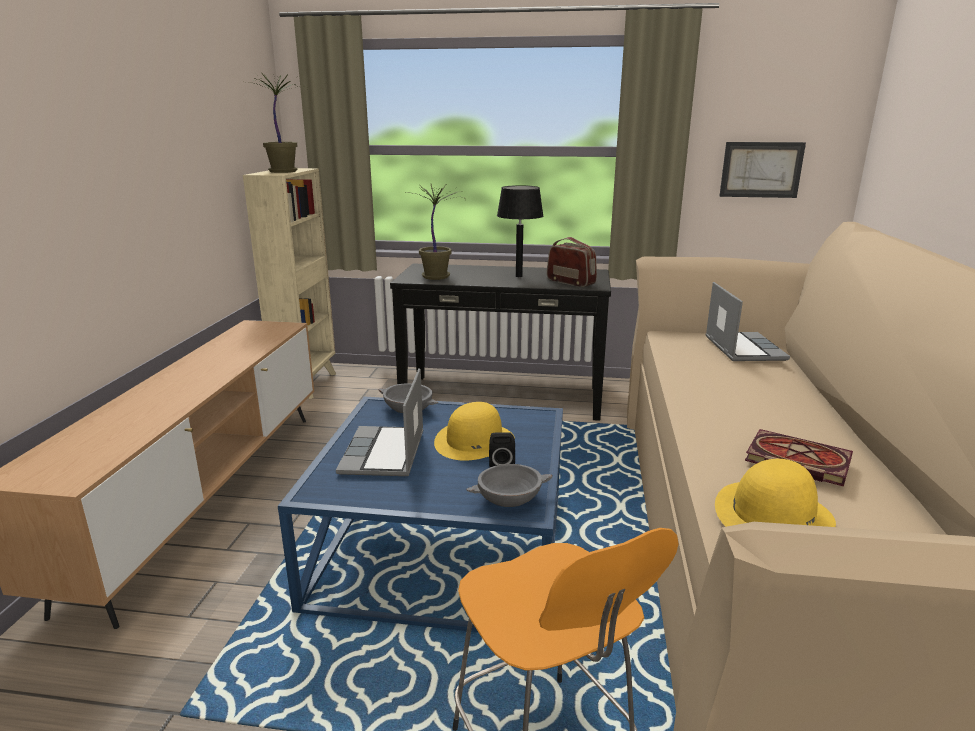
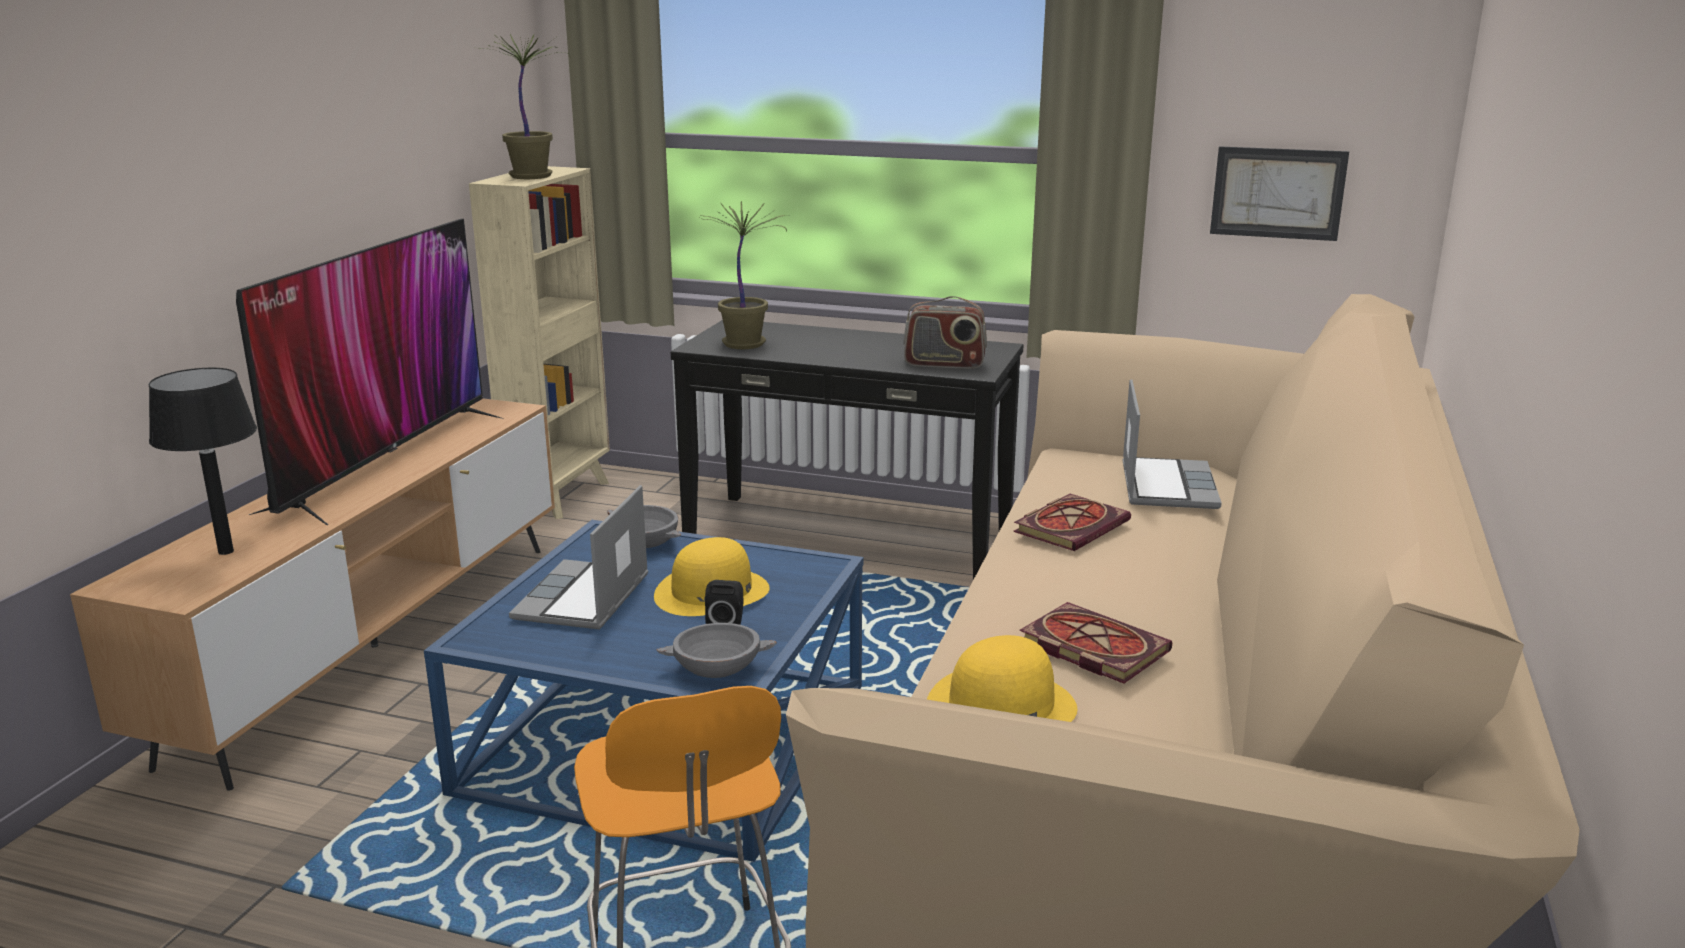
camera: 10 degrees right, 0 degrees up
(207, 365) = (386, 461): none -> television
(519, 276) = (872, 349): black table lamp -> black table lamp (226, 551)
(571, 282) = (944, 364): radio -> radio turned 135 degrees clockwise
(710, 377) = (1071, 526): none -> book

